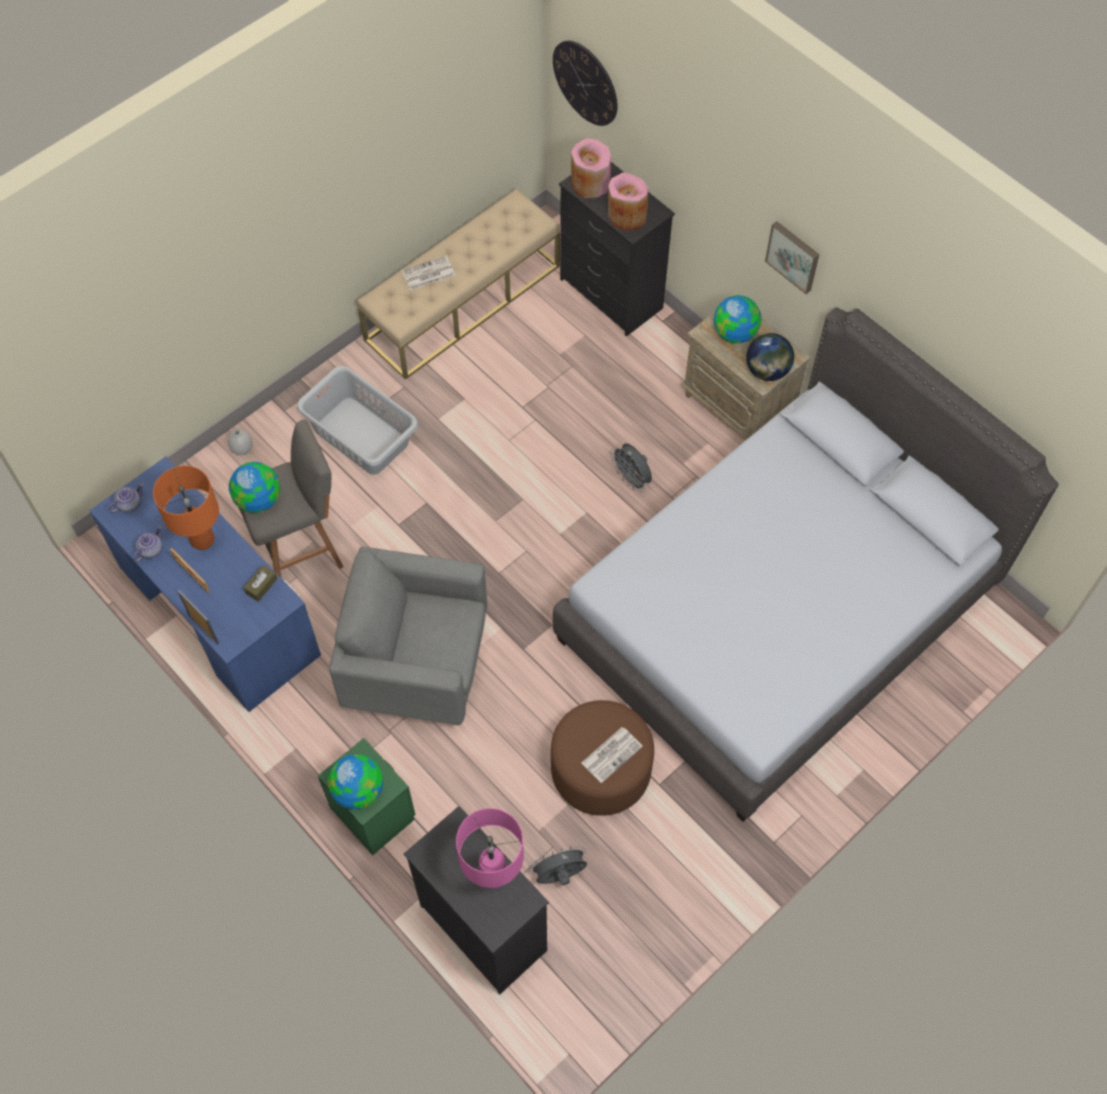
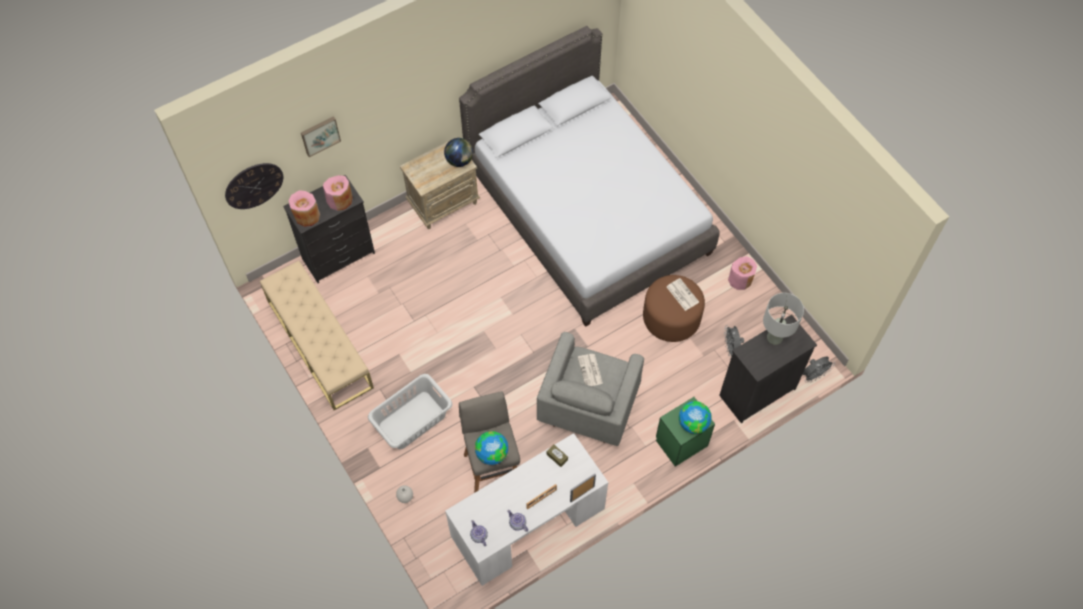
camera: 80 degrees left, 0 degrees up
(203, 540) = (516, 490): orange table lamp -> none
(219, 609) = (527, 522): blue desk -> white desk
(427, 274) = (318, 343): newspaper -> newspaper (590, 370)
(493, 874) = (774, 338): pink table lamp -> grey table lamp
(632, 479) = (482, 268): grey fan -> grey fan (814, 375)
(702, 878) = (740, 279): none -> pink vase
(735, 332) = (427, 171): globe -> none
(793, 256) = (422, 106): picture -> picture (320, 135)

